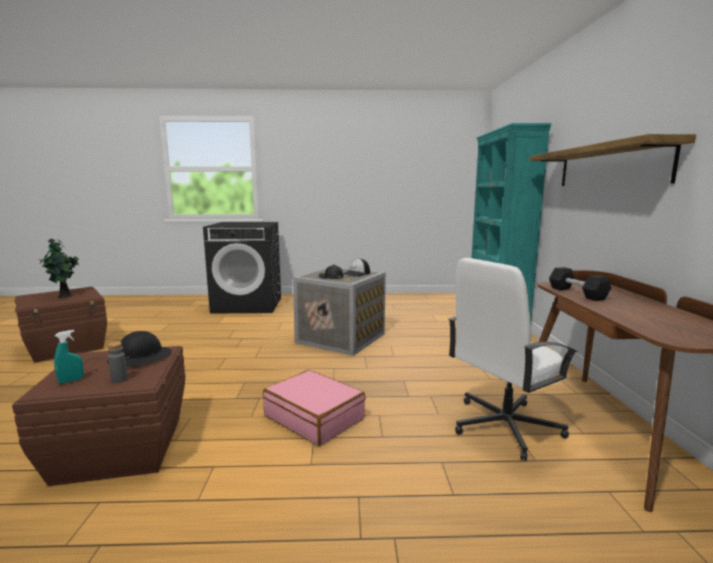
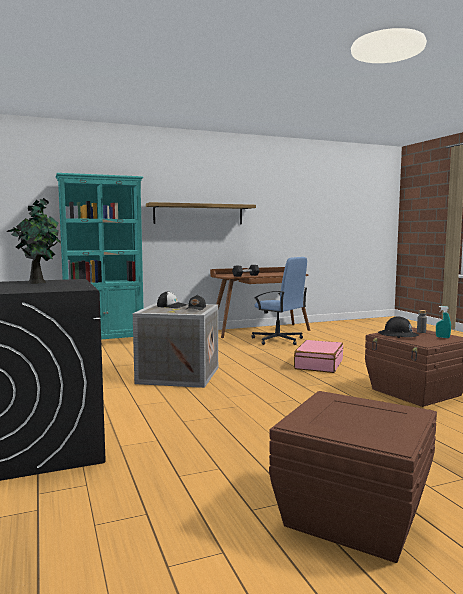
camera: 110 degrees left, 5 degrees down
(65, 296) = (349, 415): potted plant -> potted plant (38, 282)
(503, 426) = (278, 340): white office chair -> blue office chair

